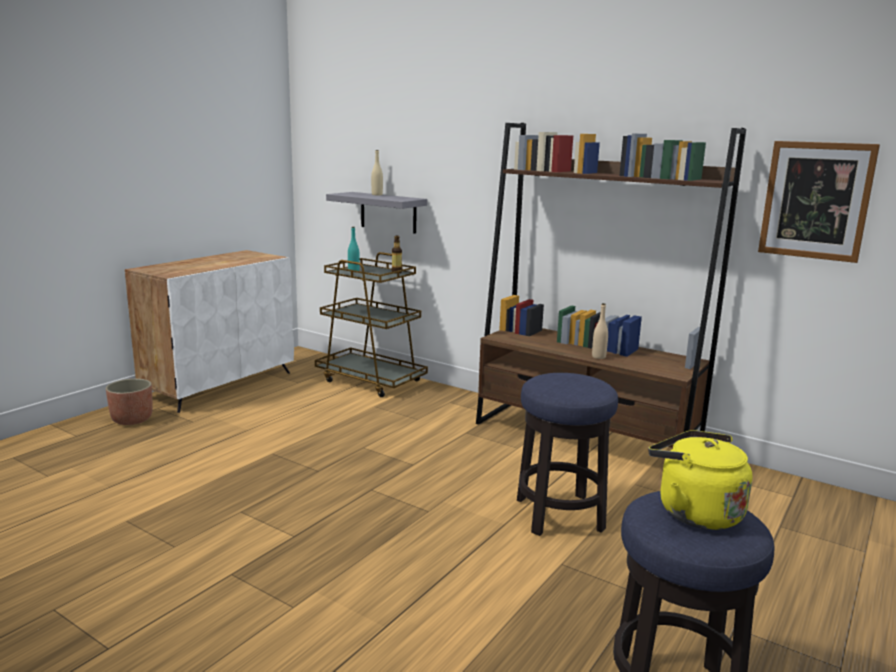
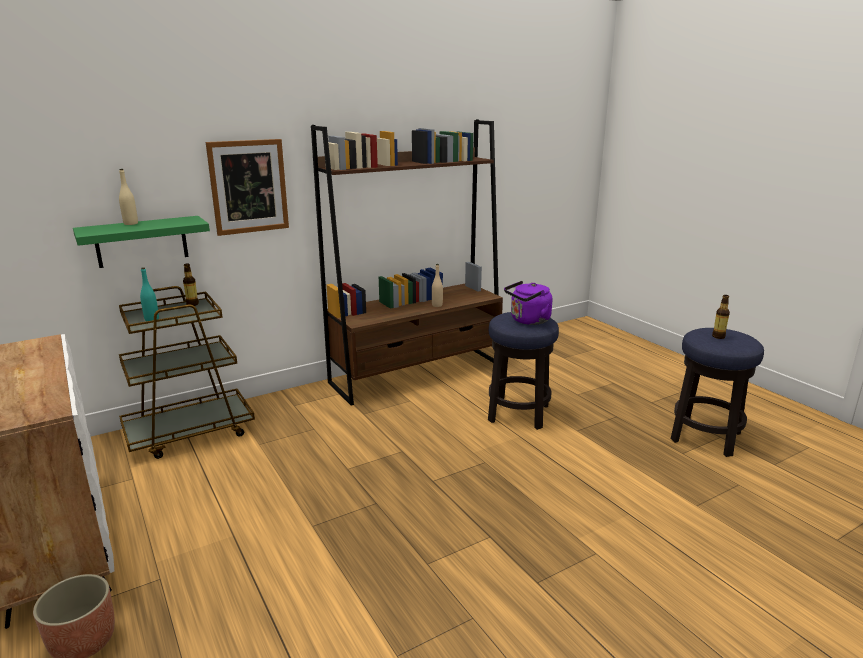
camera: 65 degrees left, 5 degrees up
(388, 212) = (141, 241): grey shelf -> green shelf
(568, 386) = (528, 321): none -> purple kettle
(694, 512) = (718, 336): yellow kettle -> bottle
(815, 200) = (508, 163): picture -> picture (248, 186)

